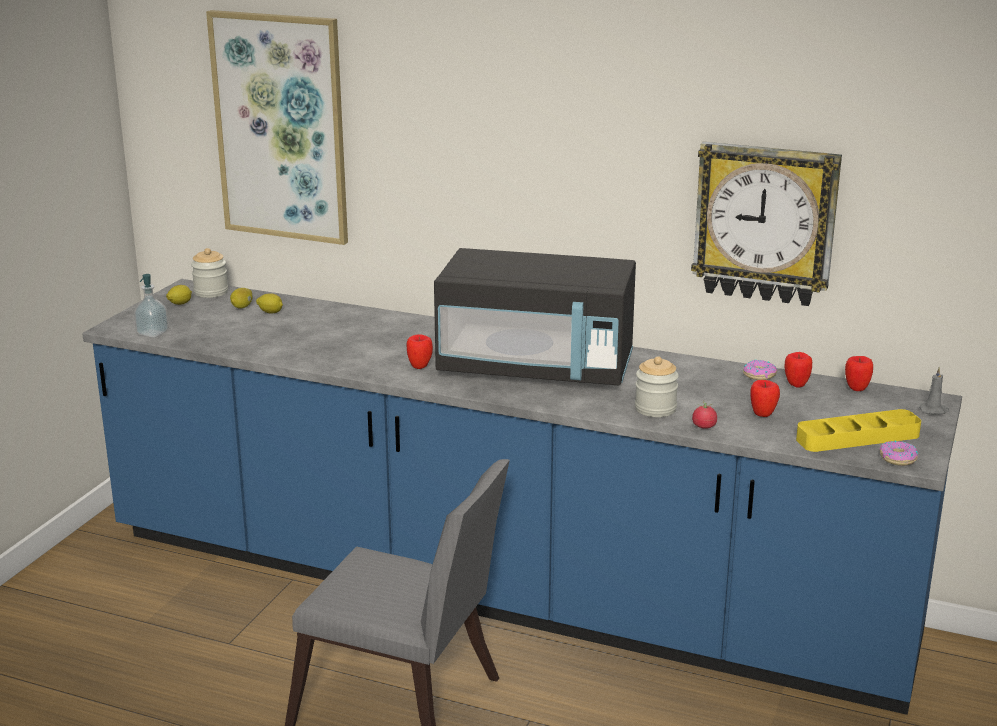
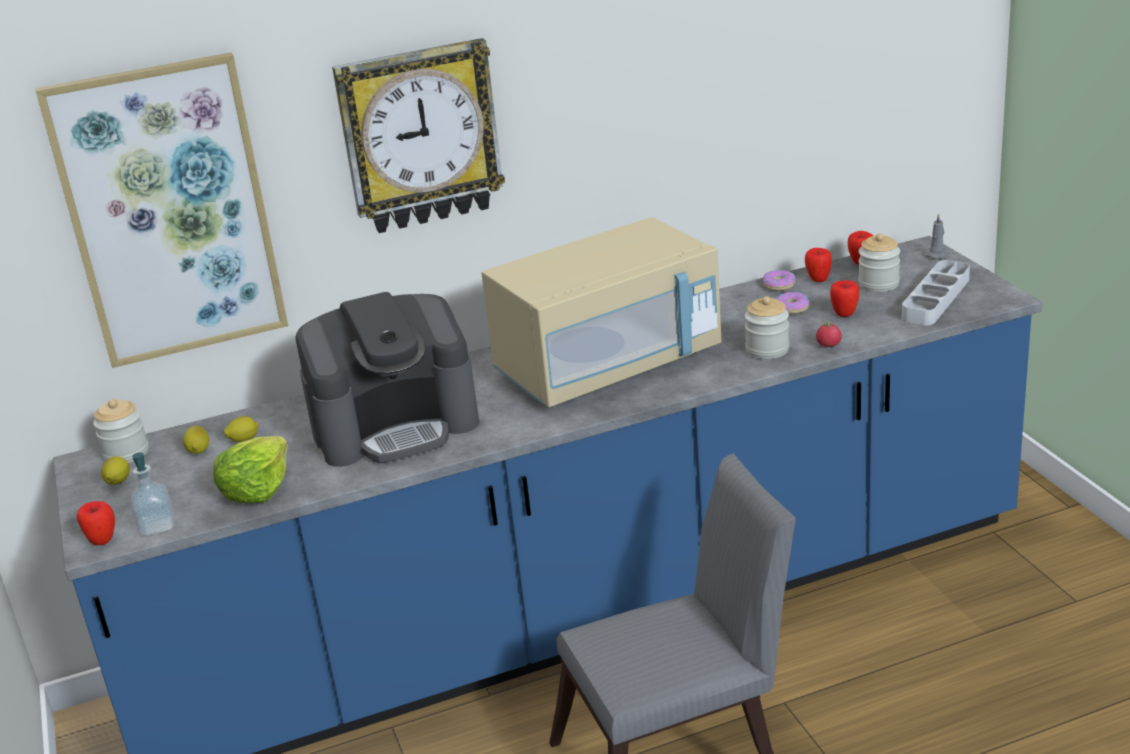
camera: 40 degrees left, 5 degrees up
(226, 339) = (256, 489): none -> lettuce
(353, 342) = (396, 426): none -> coffee machine
(420, 366) = (507, 415): apple -> apple (102, 540)
(536, 369) = (609, 365): black microwave -> beige microwave
(765, 223) = (745, 137): wall clock -> wall clock (420, 136)
(836, 408) = (878, 284): none -> jar
(857, 437) = (936, 298): yellow tray -> grey tray
(897, 458) = (988, 300): donut -> donut (791, 308)

